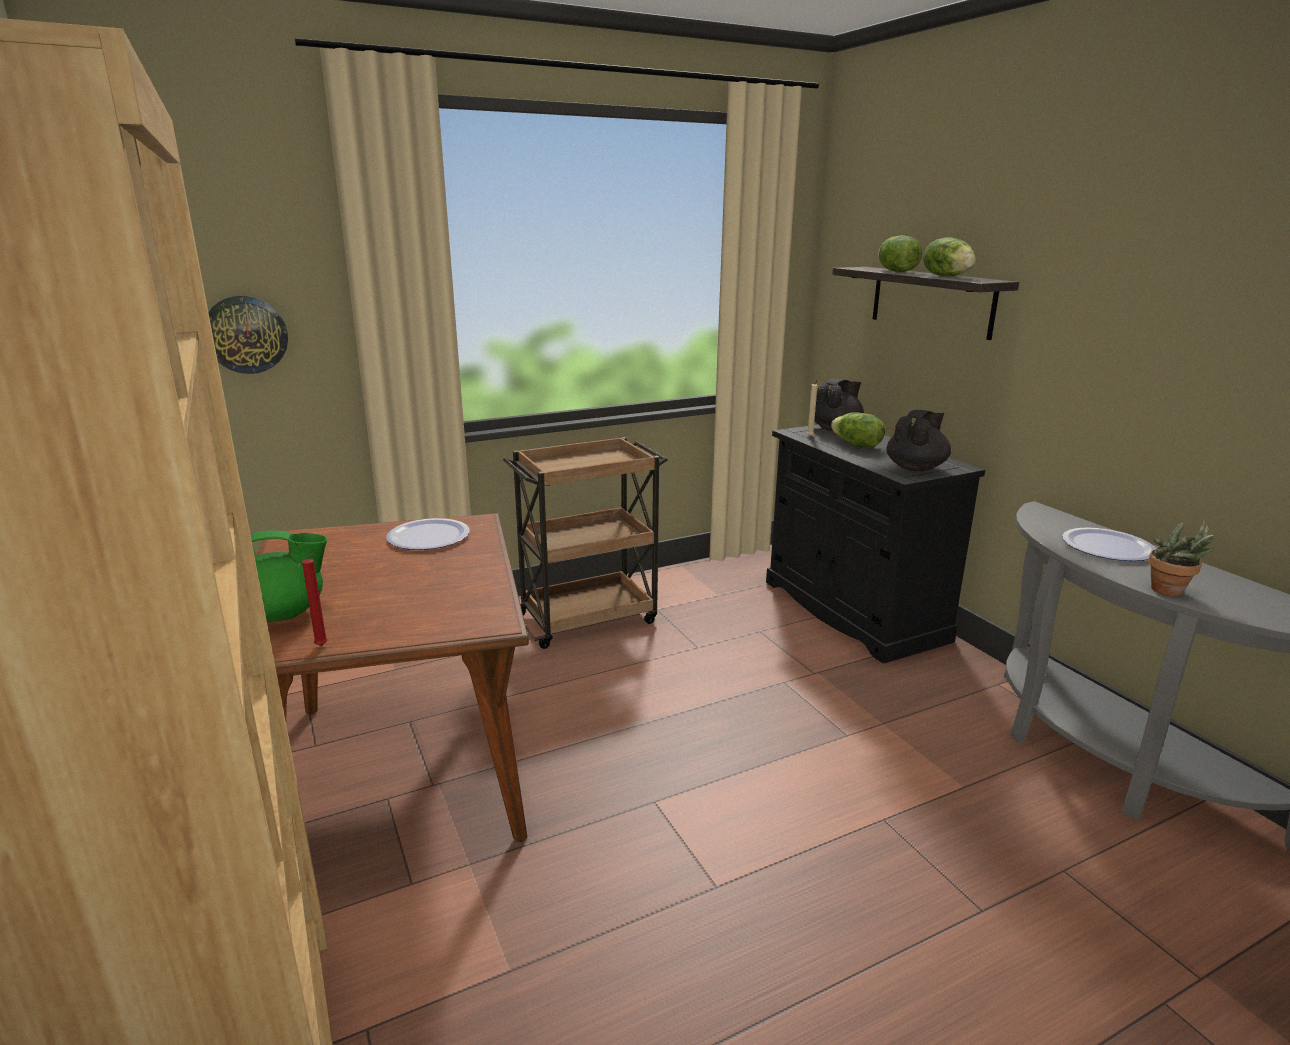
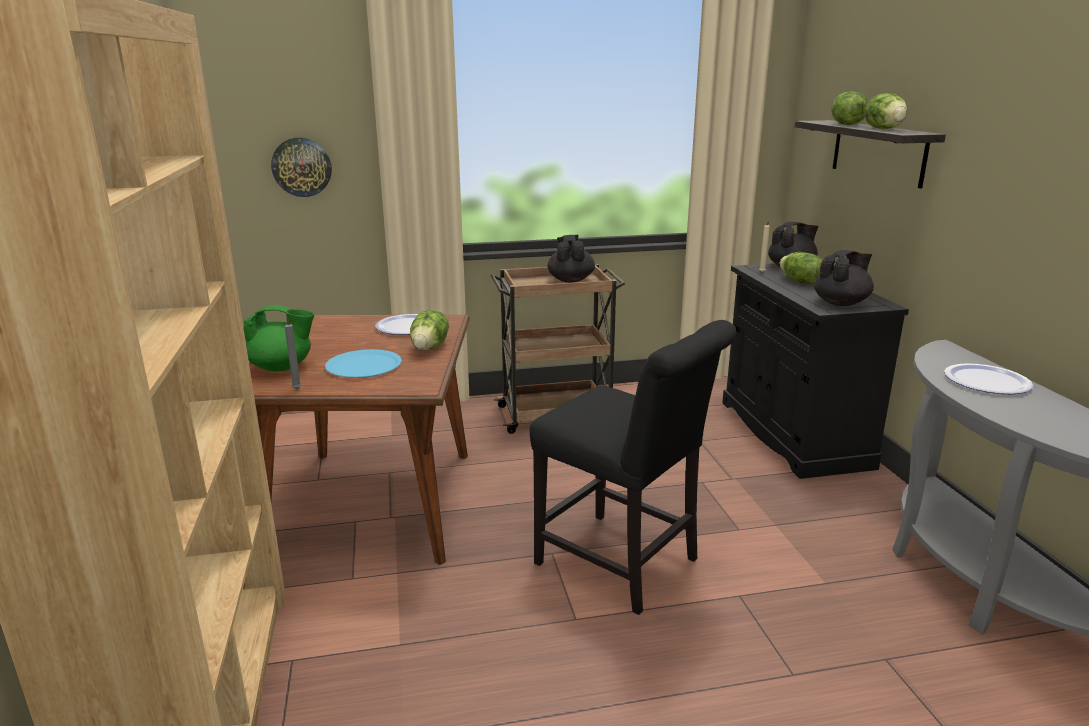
camera: 15 degrees right, 0 degrees up
(322, 646) = (297, 390): red candle -> grey candle
(399, 599) = (364, 365): none -> blue plate
(475, 564) = (430, 347): none -> lettuce
(599, 459) = (570, 280): none -> black teapot
(742, 803) = (623, 565): none -> black chair
(1170, 592) = (1017, 421): potted plant -> none

